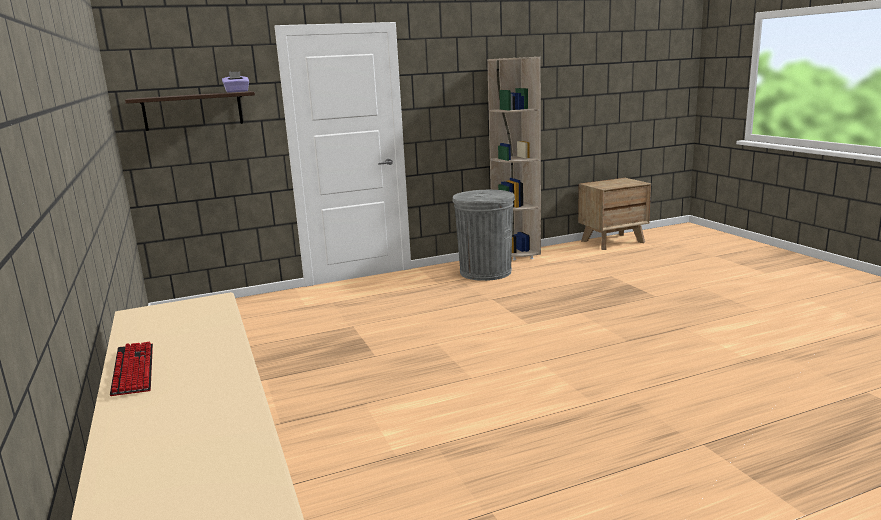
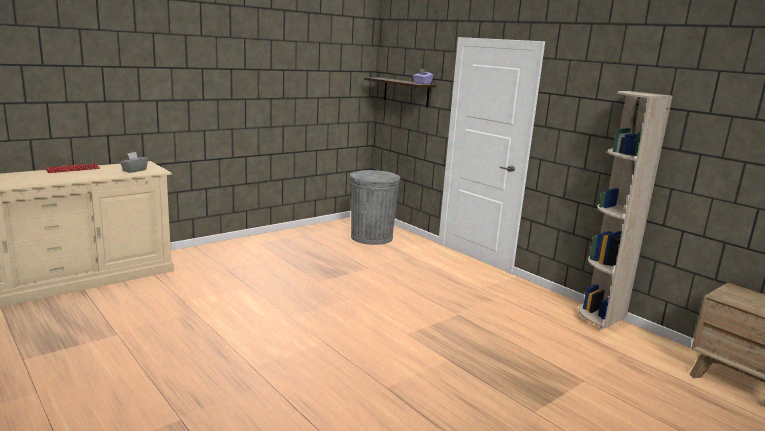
camera: 70 degrees right, 0 degrees up
(199, 316) = (134, 170): none -> grey tissue box
(485, 272) = (531, 306): grey trash can -> grey trash can (372, 237)

